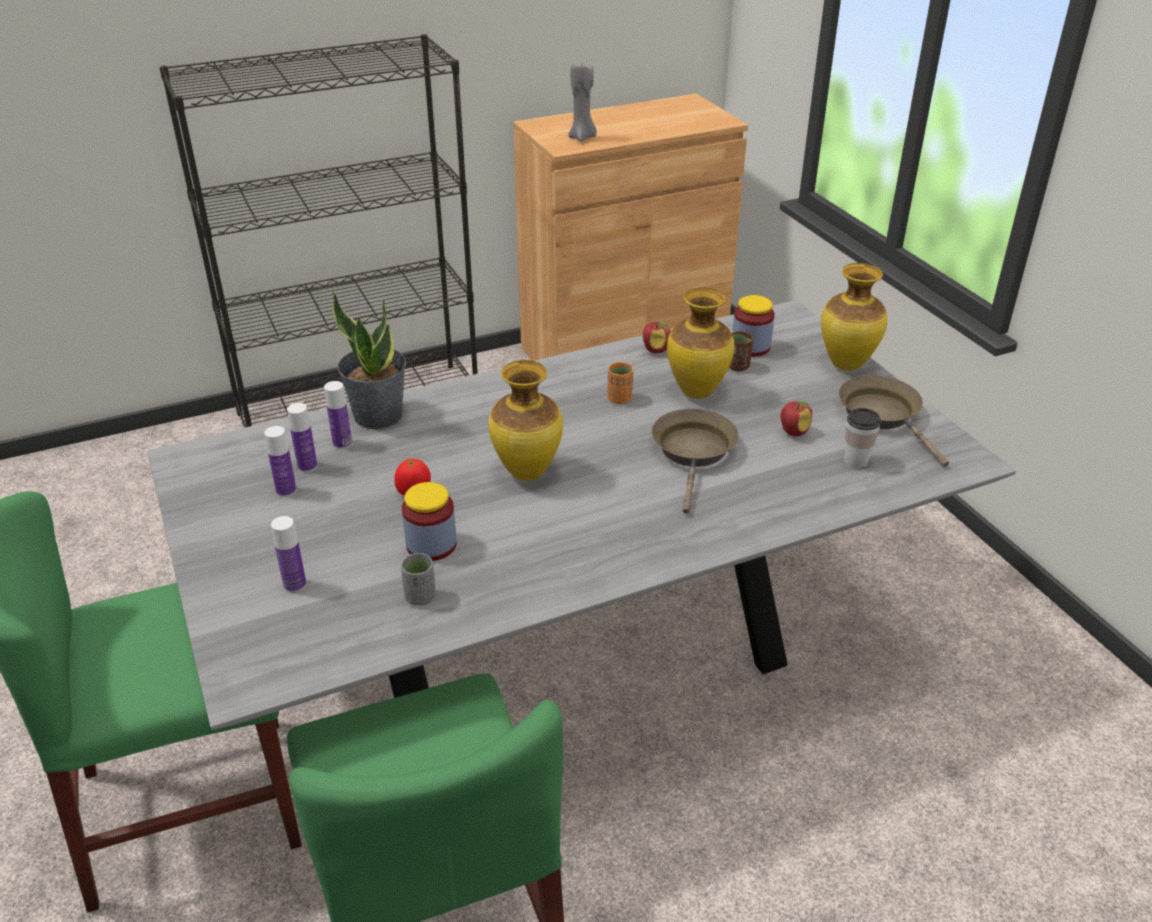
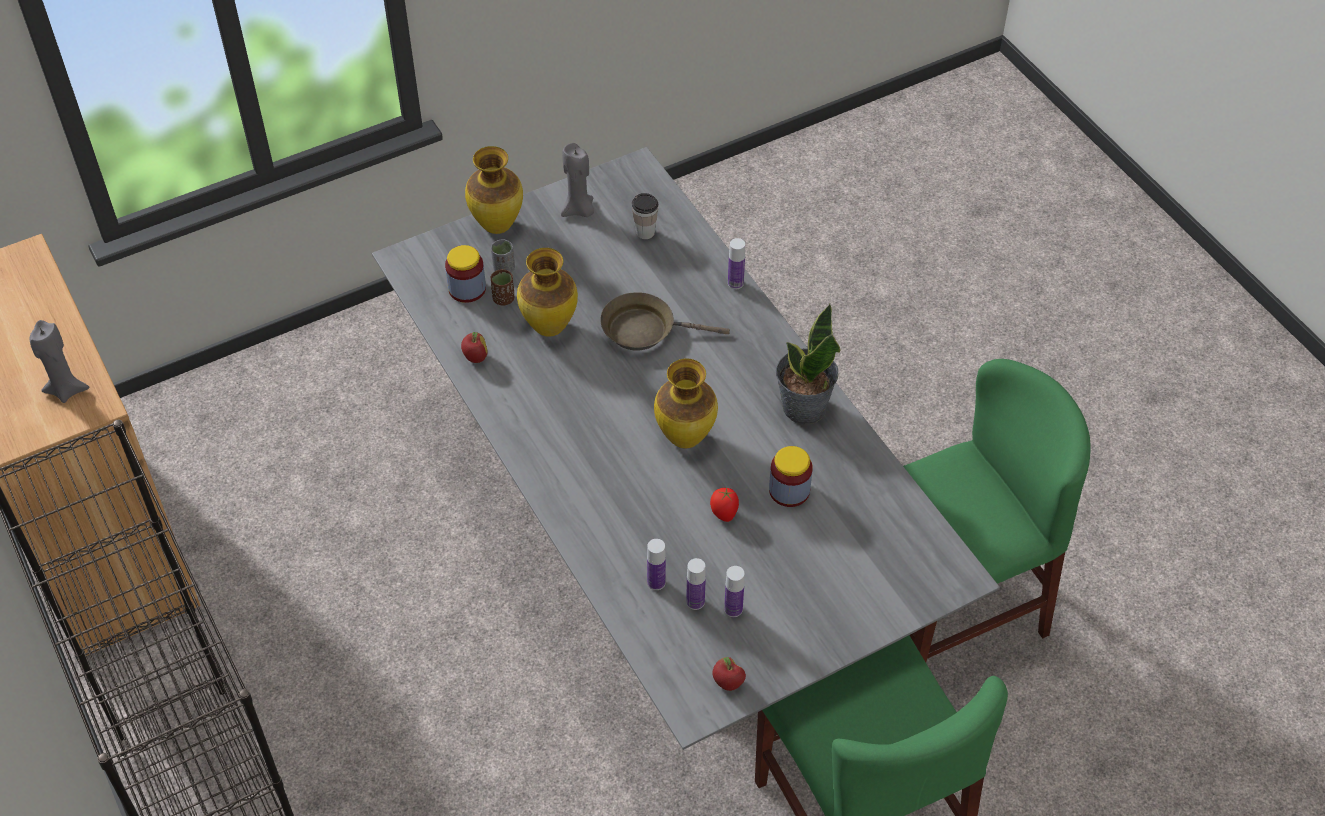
camera: 95 degrees left, 15 degrees up
(295, 585) = (852, 572): bottle -> bottle (735, 283)
(378, 415) = (605, 563): potted plant -> potted plant (803, 407)
(420, 597) = (850, 488): grey cup -> grey cup (504, 268)
(619, 399) = (564, 381): orange cup -> none
(793, 432) = (608, 266): apple -> apple (727, 683)
(883, 416) = (579, 210): brown frying pan -> grey candle

